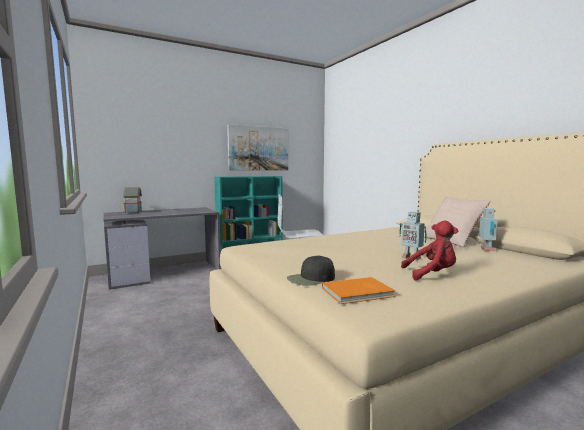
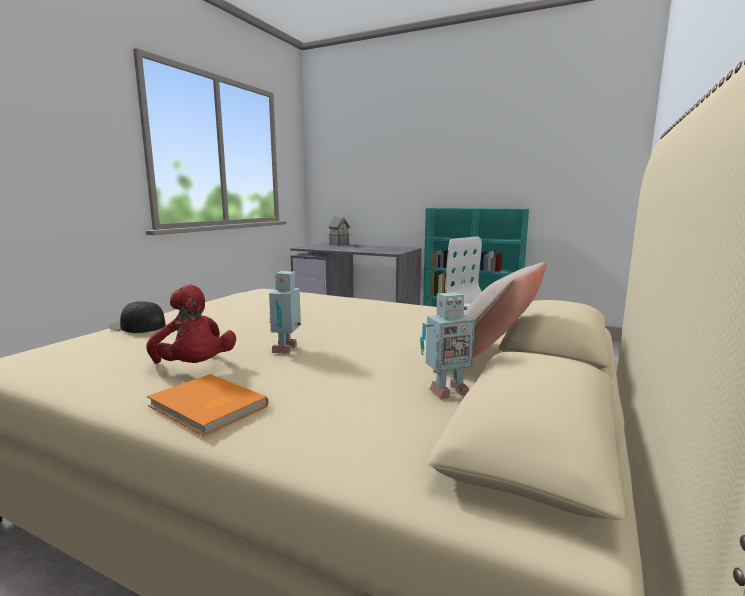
camera: 55 degrees right, 5 degrees up
(258, 148) = (505, 164): picture -> none
(359, 293) = (88, 347): orange book -> orange book (206, 407)

